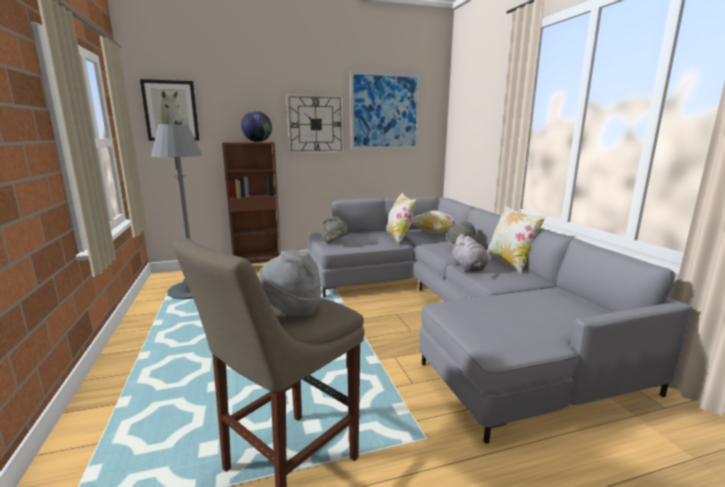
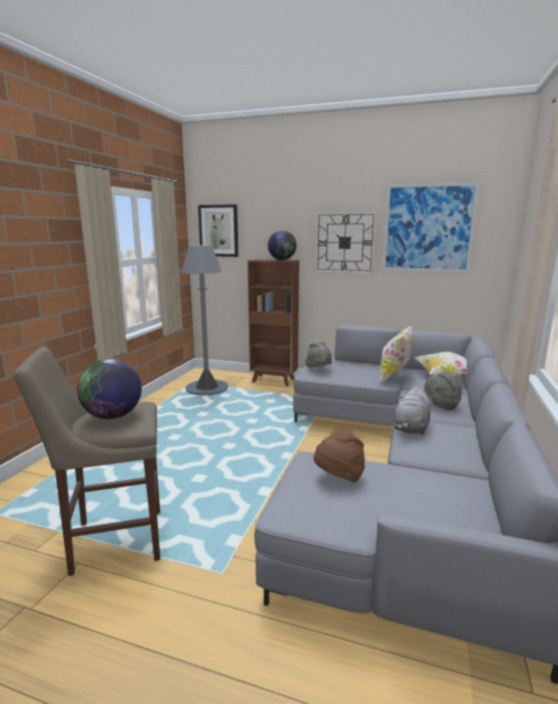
camera: 35 degrees right, 0 degrees up
(291, 310) = (113, 416): grey hat -> globe
(486, 313) = (339, 478): none -> brown hat
(510, 263) = (474, 435): pillow -> none

